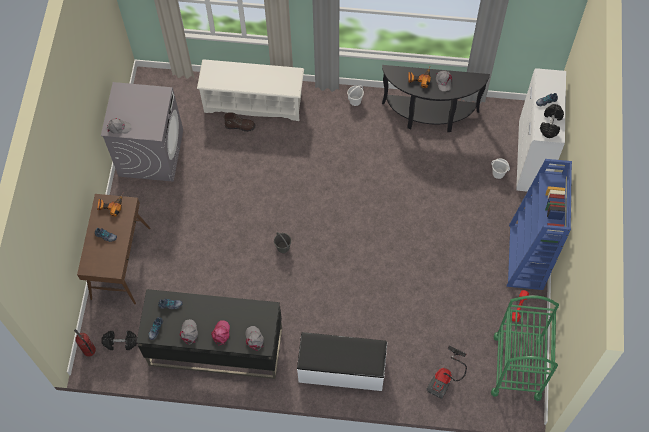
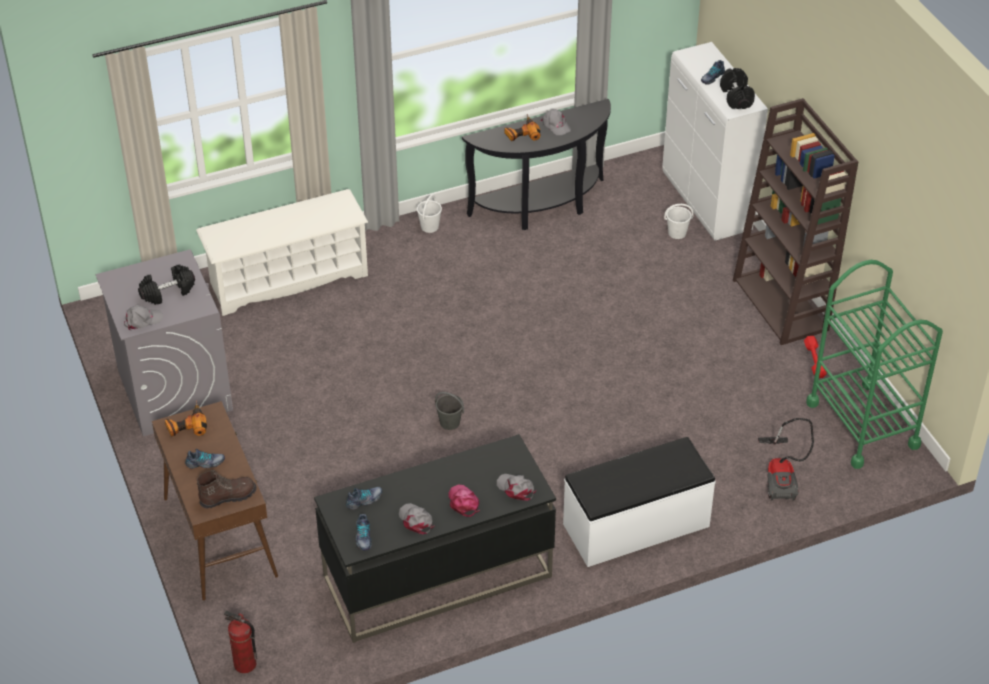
camera: 30 degrees left, 20 degrees down
(120, 342) = (288, 633): black dumbbell -> black dumbbell (168, 292)
(240, 126) = (287, 312): brown boot -> brown boot (228, 497)
(526, 257) = (781, 305): blue bookcase -> brown bookcase

